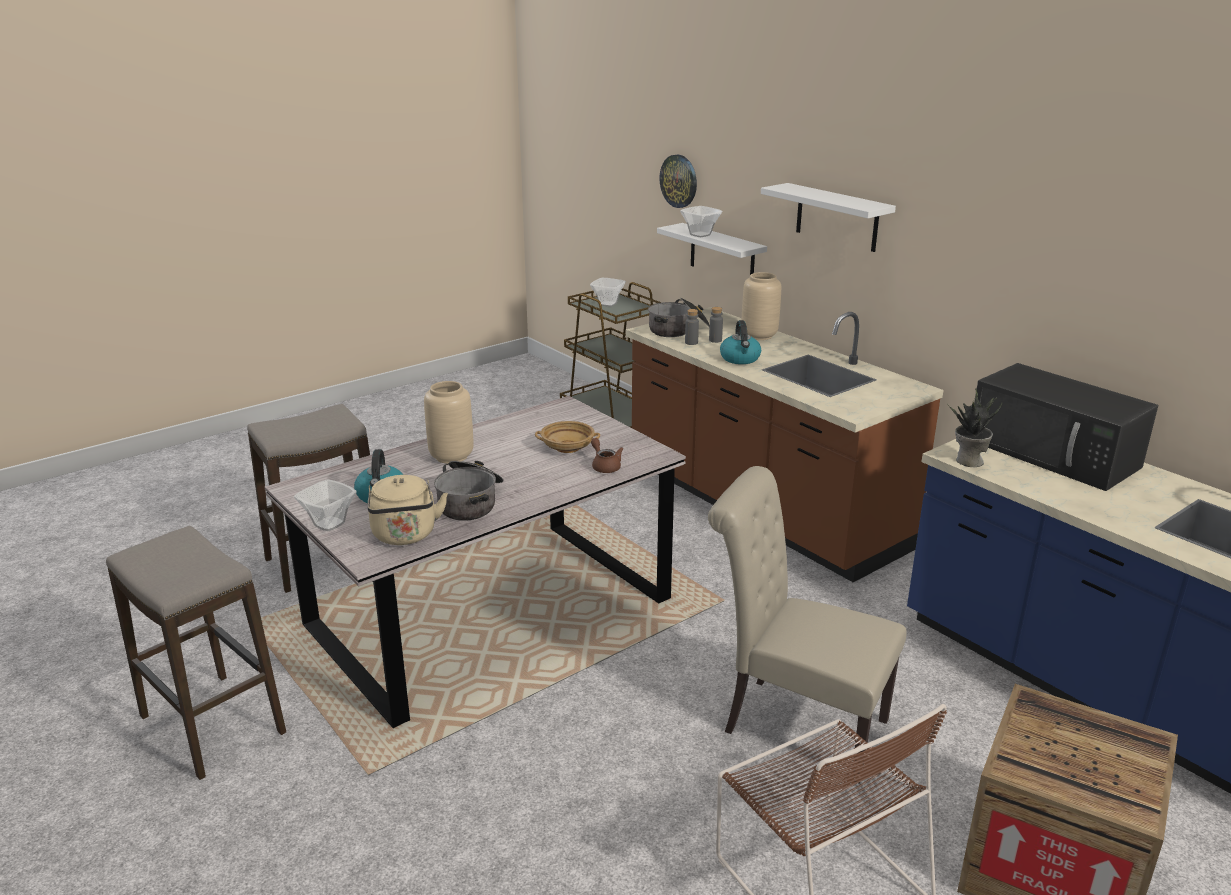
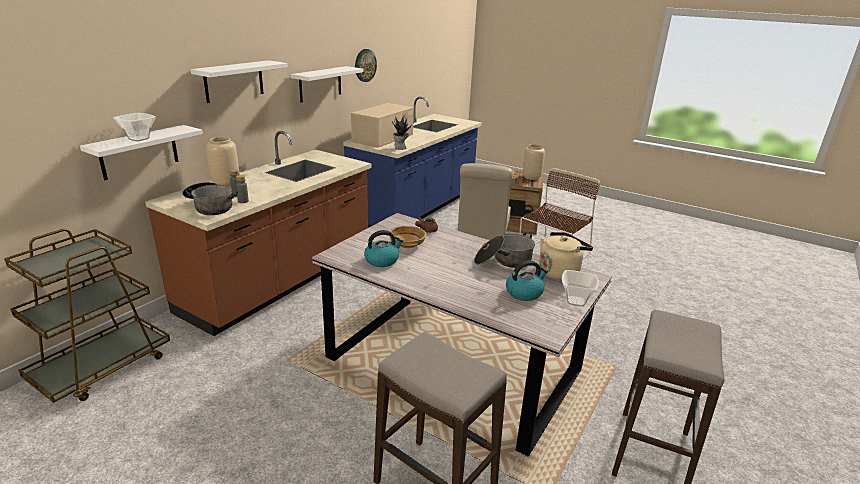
camera: 110 degrees left, 0 degrees up
(451, 456) = (448, 281): beige vase -> beige vase (531, 177)
(608, 304) = (60, 263): bowl -> none
(679, 181) = (62, 106): wall clock -> wall clock (365, 65)
(740, 359) = (277, 187): kettle -> kettle (382, 260)
(992, 282) = (320, 84): none -> white shelf
(1055, 454) = (383, 138): black microwave -> beige microwave

